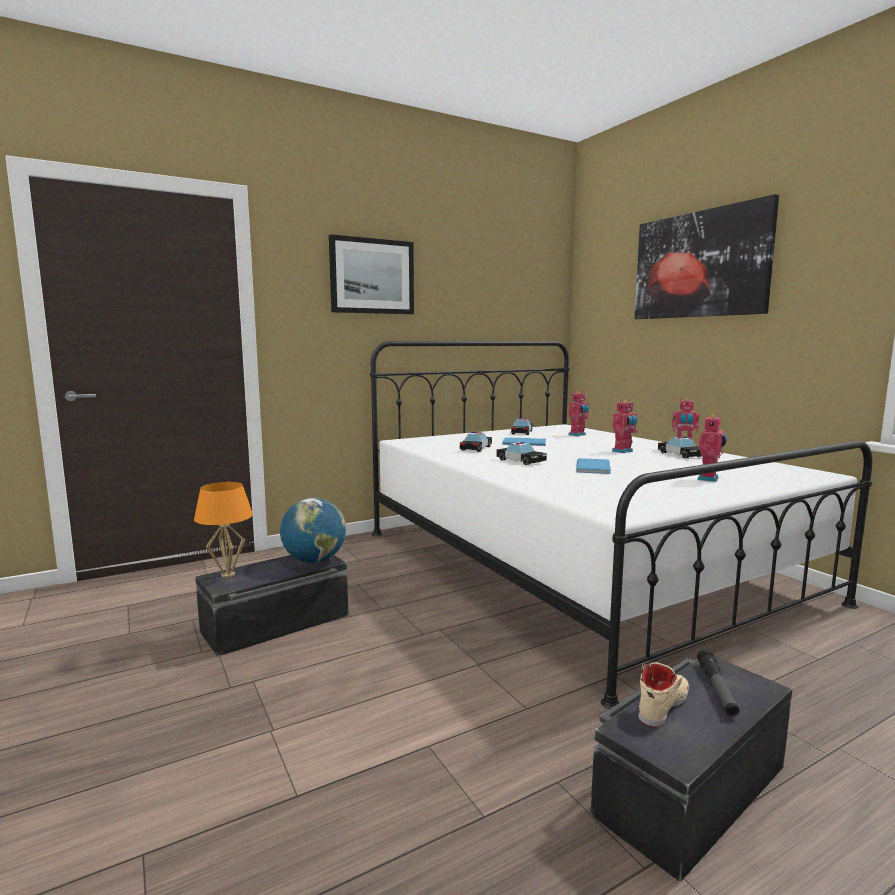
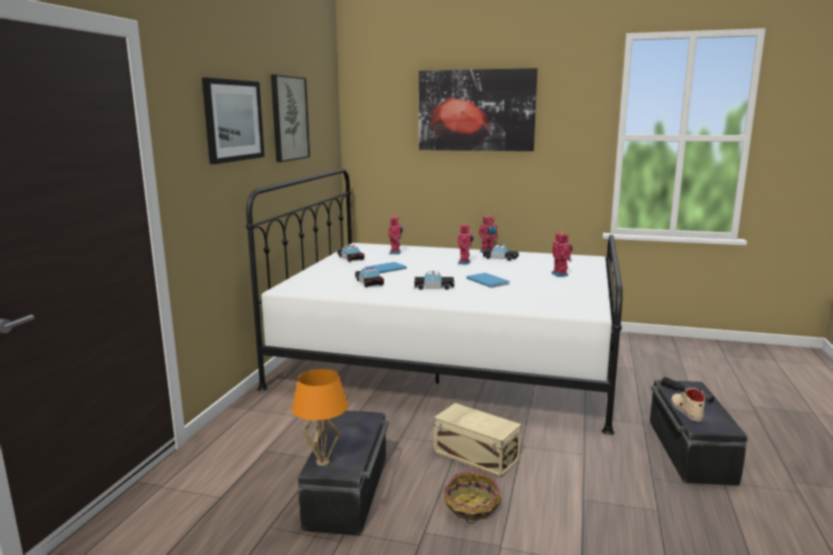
camera: 45 degrees left, 5 degrees up
(314, 561) = (359, 421): globe -> none
(323, 685) = (471, 507): none -> basket
(420, 649) = (476, 454): none -> beige storage box
(467, 281) = (289, 118): none -> picture

